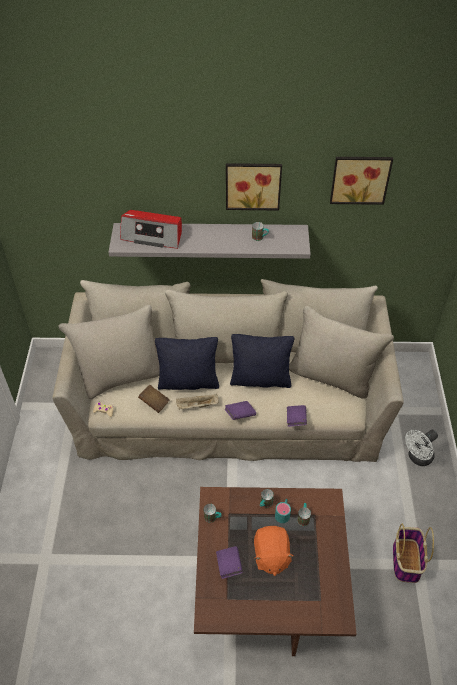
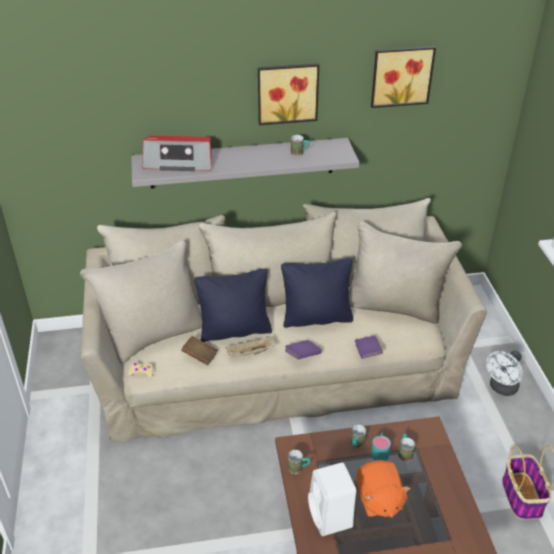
camera: 10 degrees left, 10 degrees down
(229, 565) = (331, 518): purple book -> white speaker

